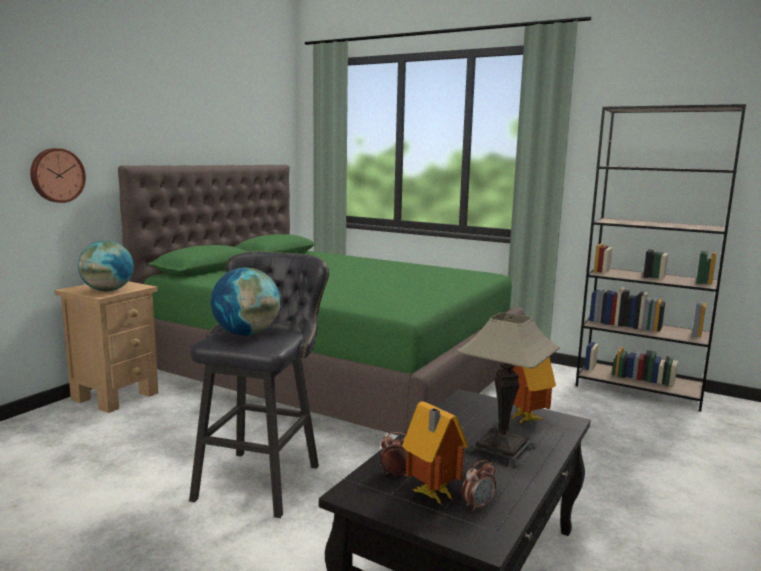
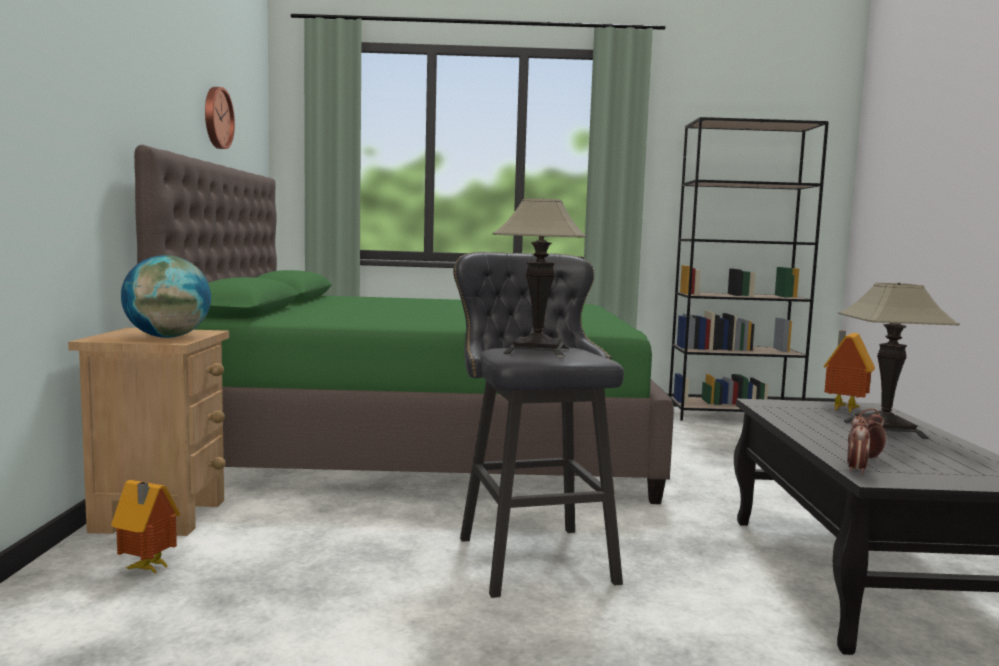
camera: 30 degrees left, 5 degrees down
(56, 175) = (69, 147): wall clock -> wall clock (216, 118)
(246, 334) = (536, 351): globe -> table lamp
(431, 496) = (929, 466): toy house -> toy house (146, 569)
(478, 505) = (974, 465): alarm clock -> alarm clock (856, 470)

